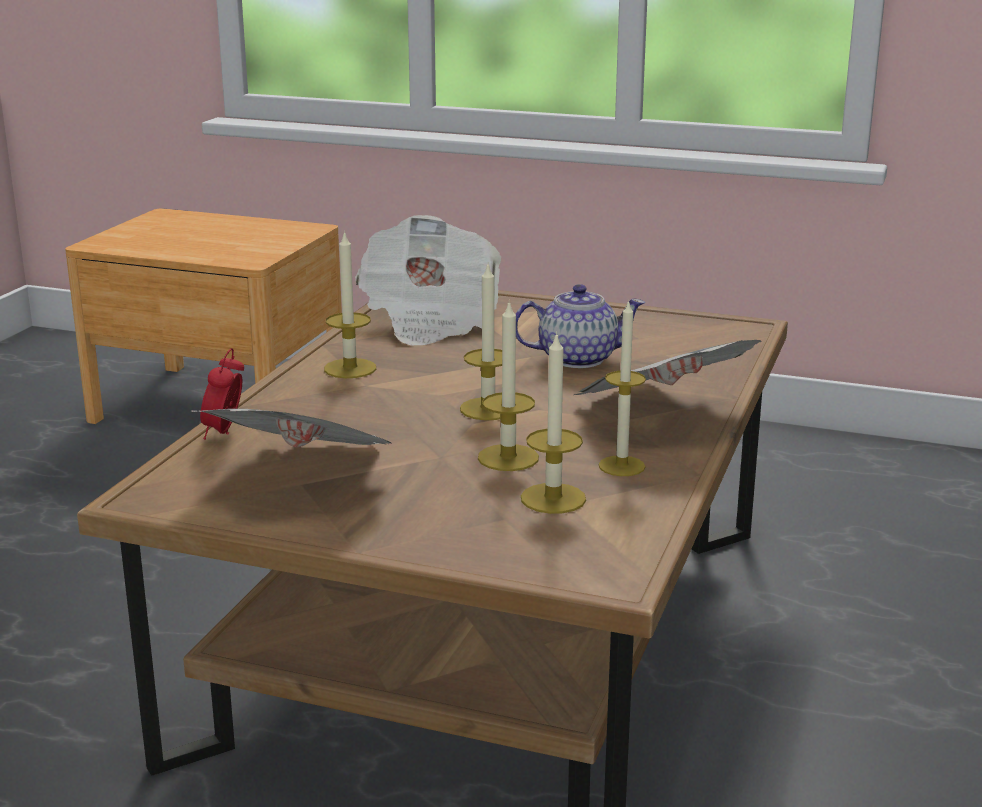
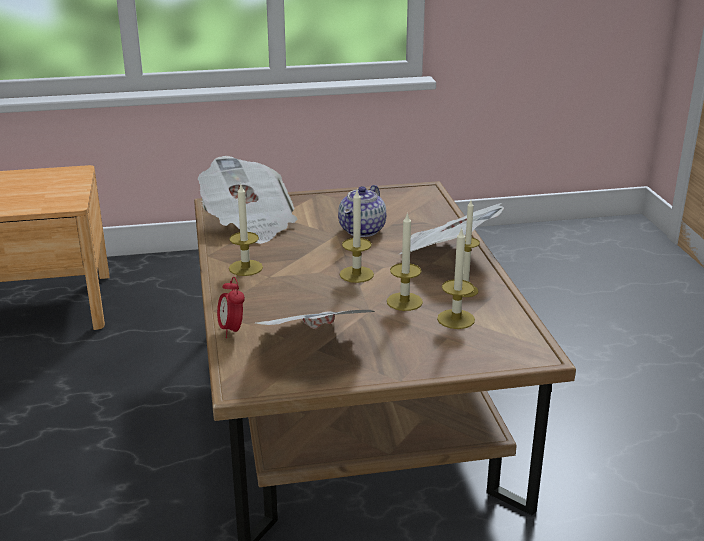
camera: 30 degrees left, 5 degrees up
(576, 358) = (363, 230): teapot -> teapot turned 150 degrees clockwise

